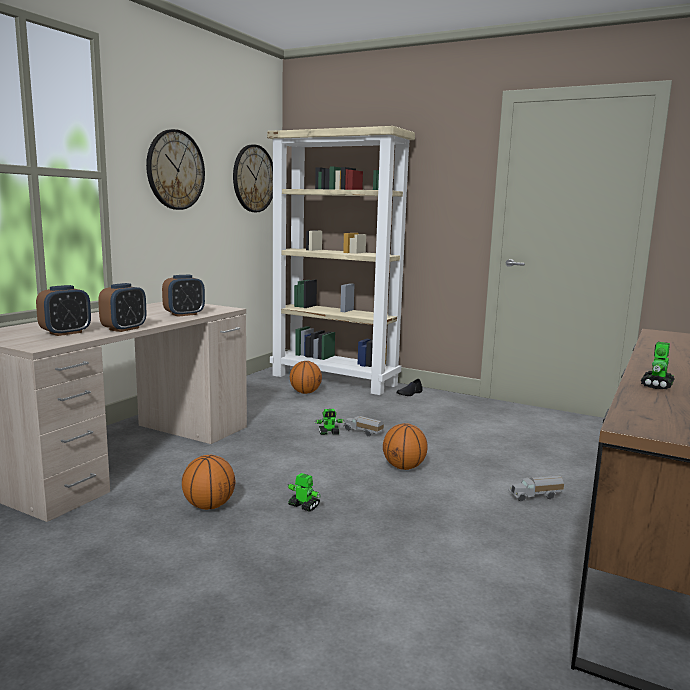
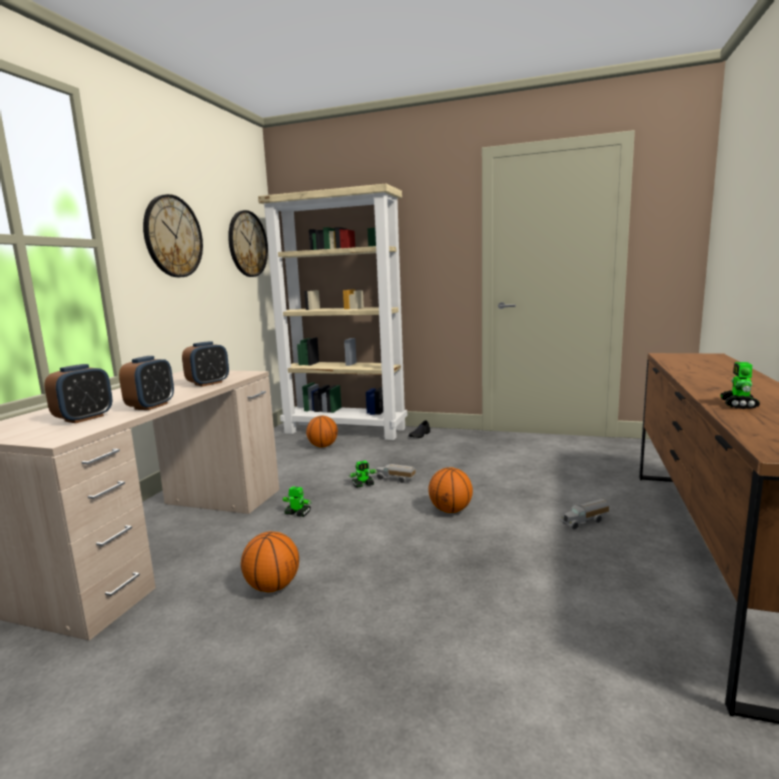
camera: 10 degrees left, 0 degrees up
(303, 506) = (372, 569): toy robot -> toy robot (297, 513)

